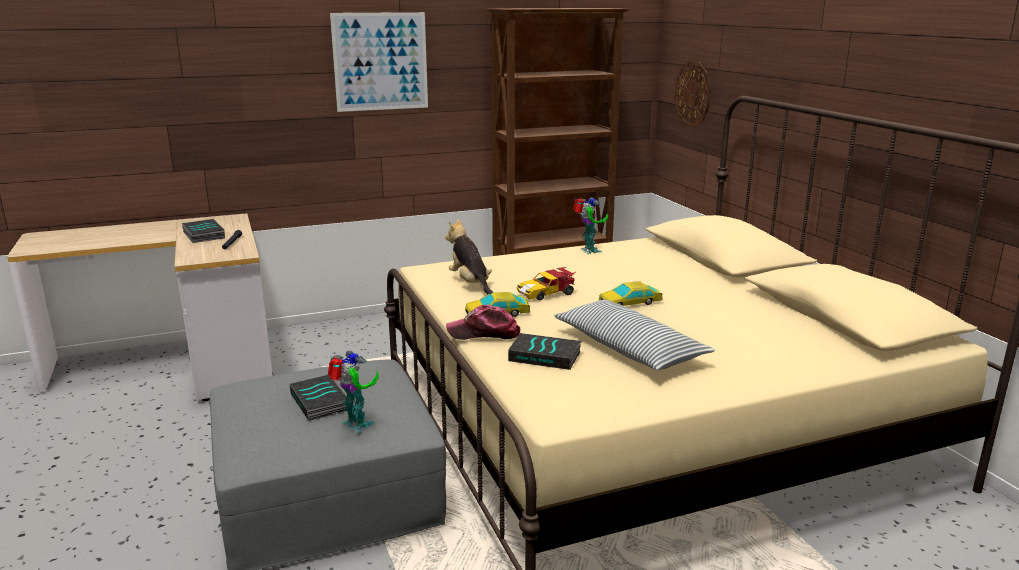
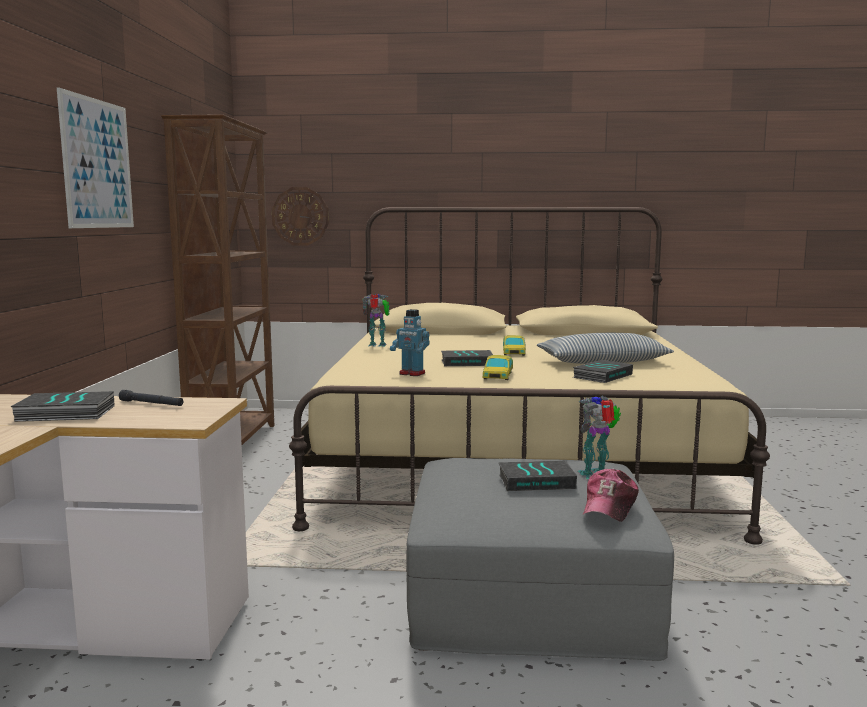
camera: 65 degrees left, 10 degrees down
(470, 284) = (411, 374): plush toy -> toy robot
(484, 333) = (544, 380): cap -> cap (610, 506)
(547, 293) = (467, 362): toy car -> book

